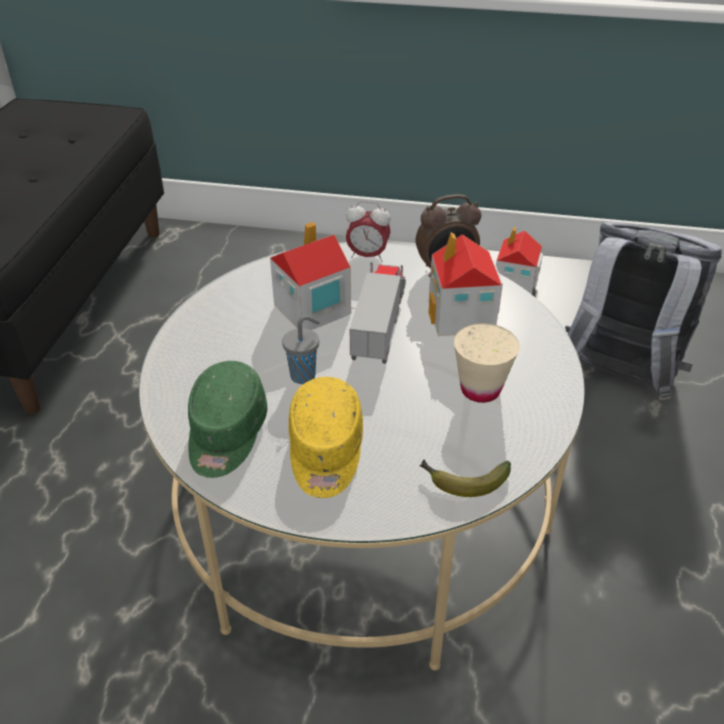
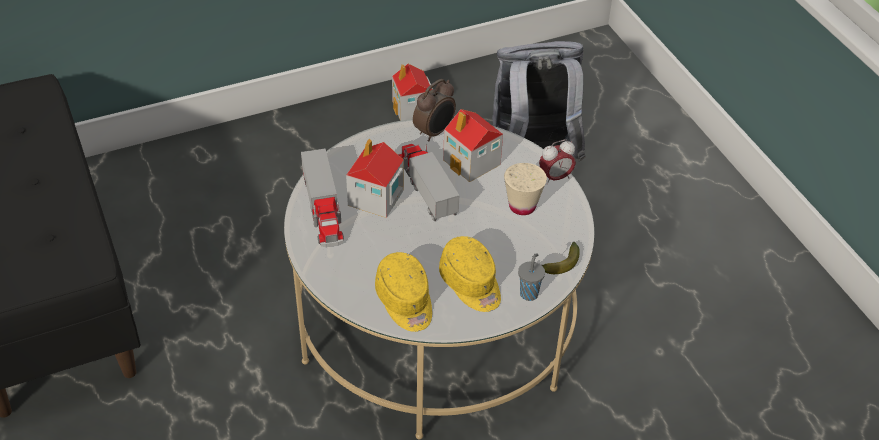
camera: 35 degrees left, 5 degrees up
(226, 434) = (405, 302): green cap -> yellow cap
(245, 297) = (323, 209): none -> toy truck
(304, 375) = (414, 244): grey cup -> grey cup (529, 293)
(367, 256) = (374, 142): alarm clock -> alarm clock (555, 177)

